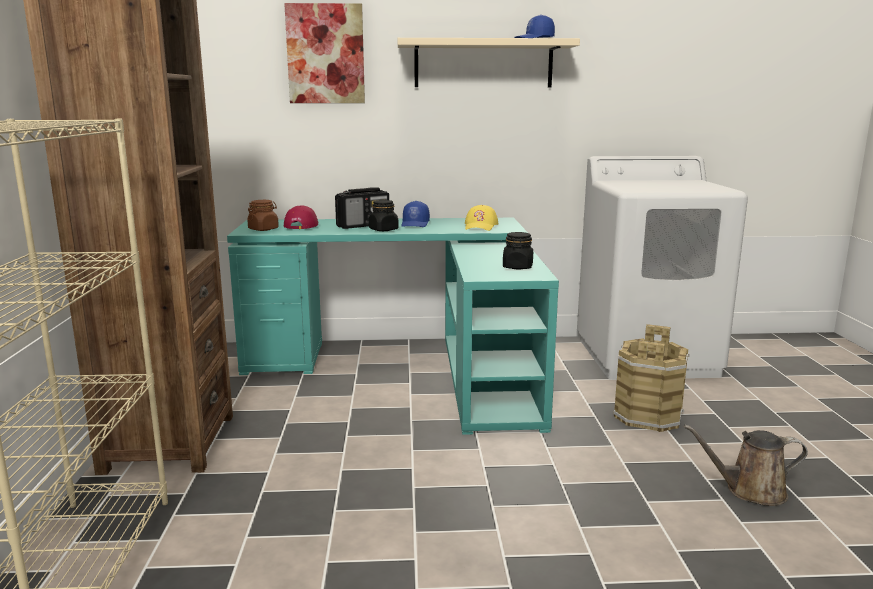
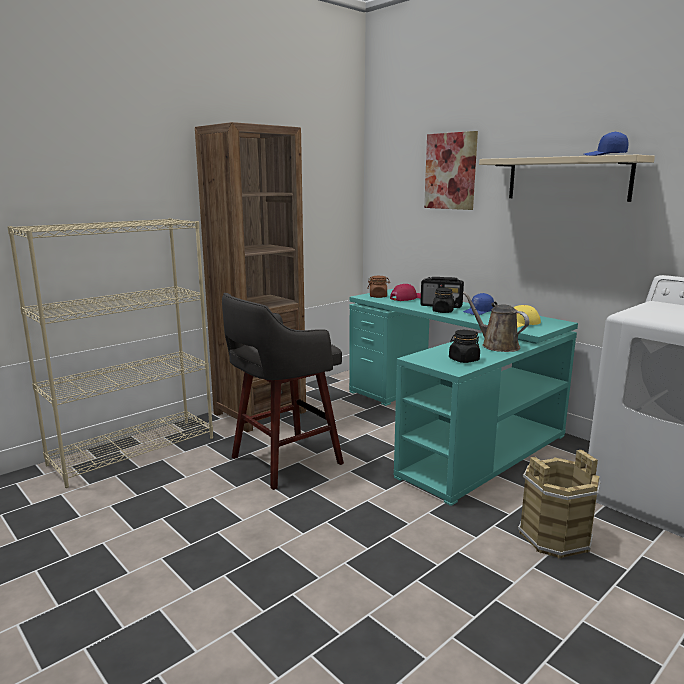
camera: 50 degrees right, 0 degrees up
(324, 478) = (283, 461): none -> grey stool
(750, 491) = (511, 629): brown watering can -> brown watering can (497, 346)

